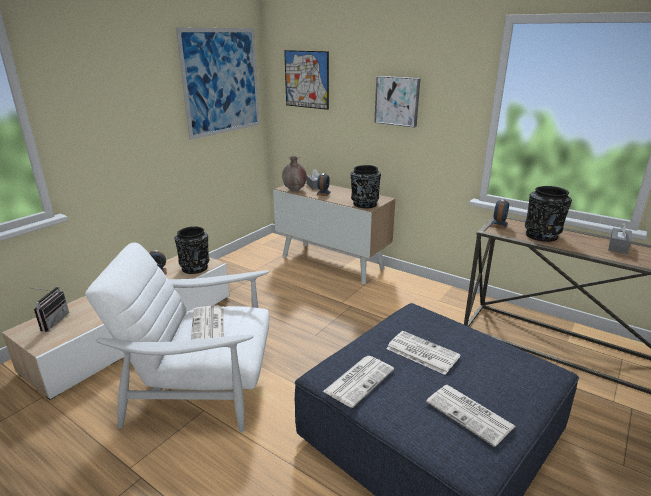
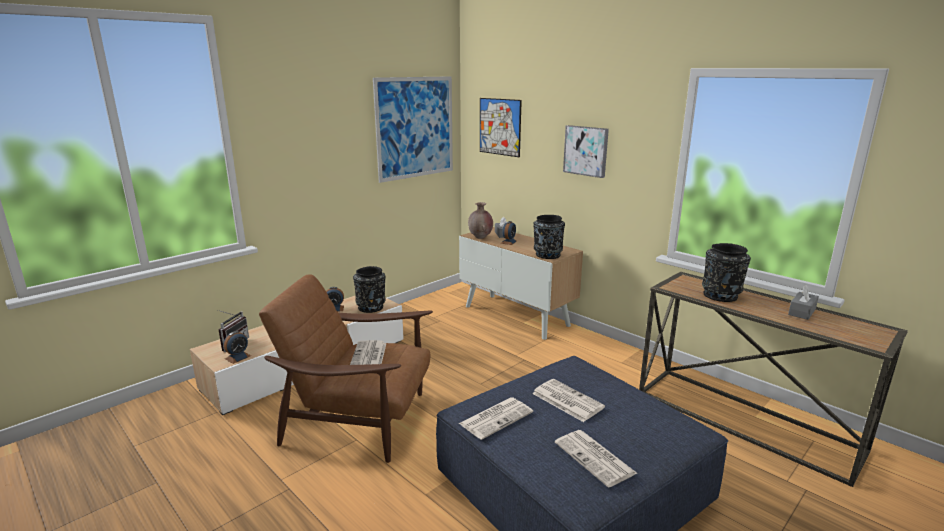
camera: 10 degrees right, 5 degrees down
(202, 387) = (359, 419): white armchair -> brown armchair
(499, 224) = (678, 282): alarm clock -> alarm clock (238, 357)

